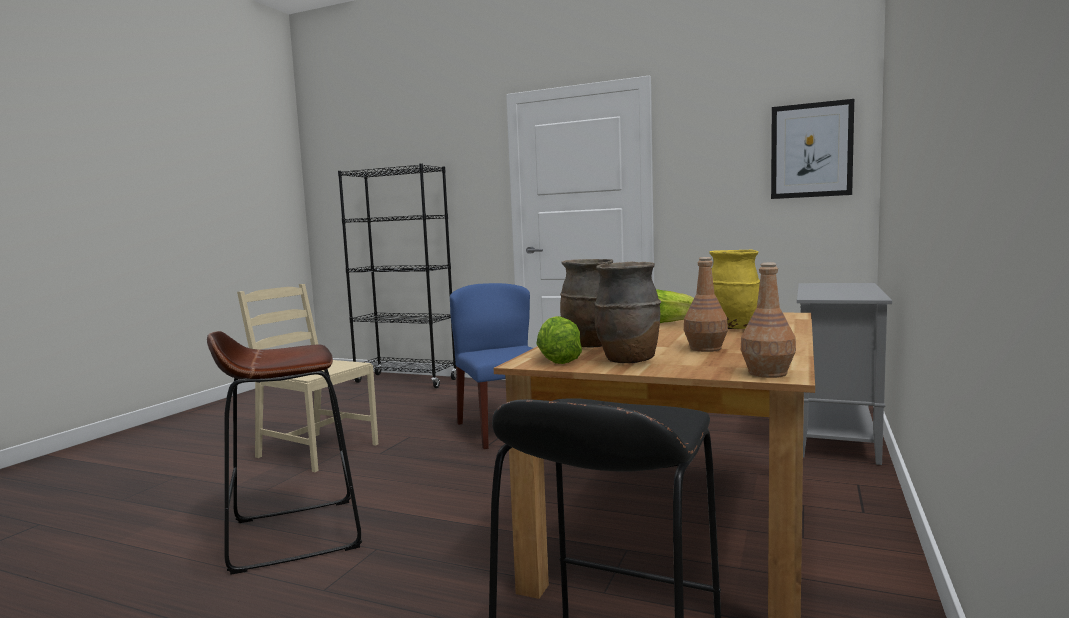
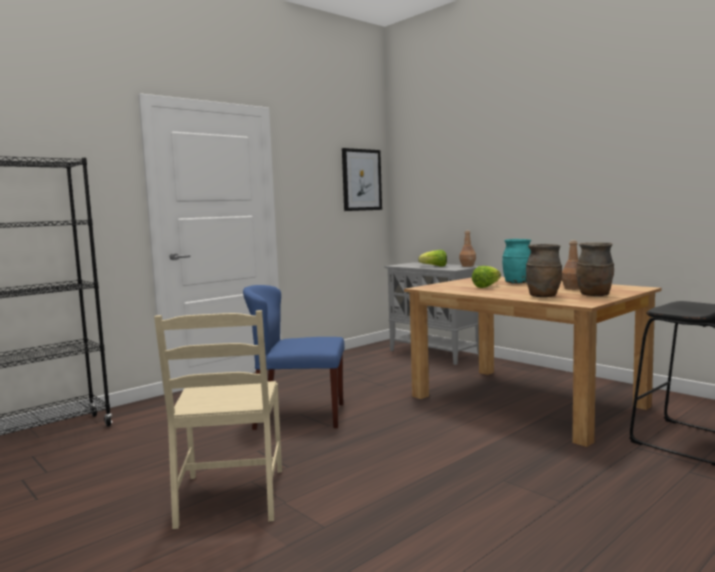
camera: 65 degrees left, 0 degrees up
(295, 534) = (452, 511): brown stool -> none
(315, 451) = (231, 497): beige chair -> beige chair turned 60 degrees counterclockwise
(557, 359) = (579, 301): lettuce -> lettuce (434, 266)
(733, 328) = (517, 283): yellow vase -> turquoise vase
(768, 373) = (637, 288): brown bottle -> brown bottle (467, 266)

